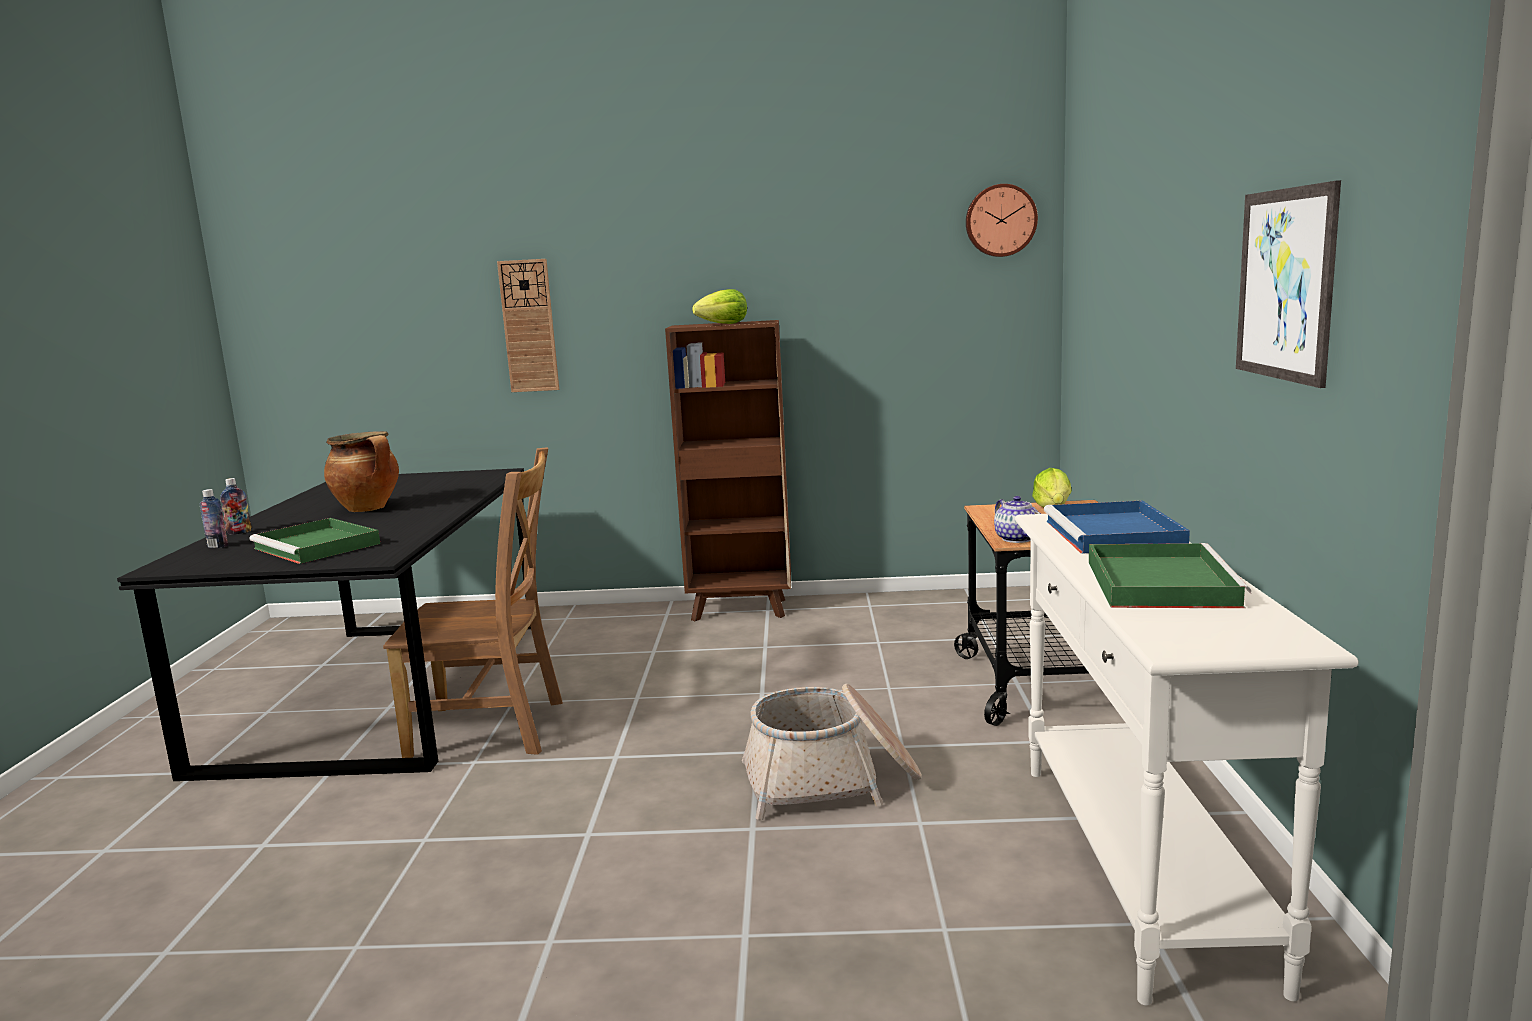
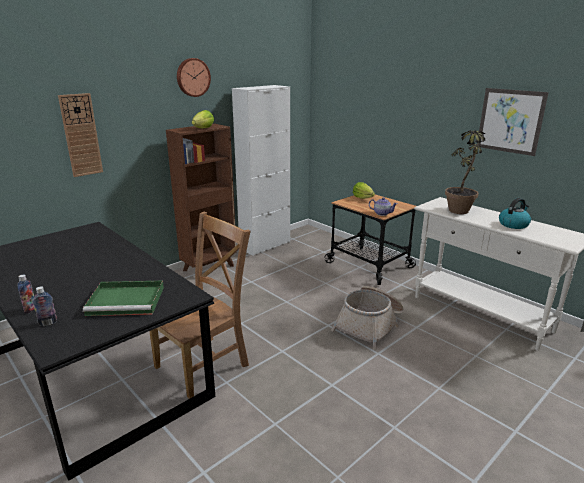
camera: 45 degrees left, 10 degrees up
(369, 508) = (79, 269): cooking pot -> none
(897, 600) = (265, 245): none -> white cabinet
(1000, 220) = (292, 73): wall clock -> wall clock (192, 77)
(1115, 534) = (460, 209): blue tray -> potted plant
(1159, 582) = (513, 224): green tray -> kettle

